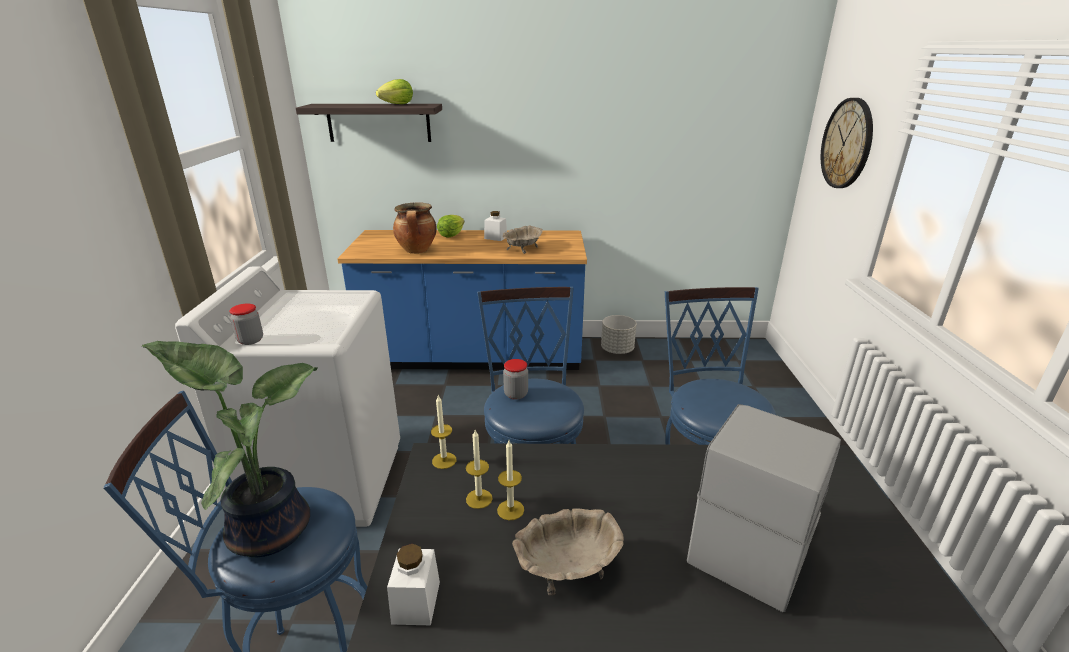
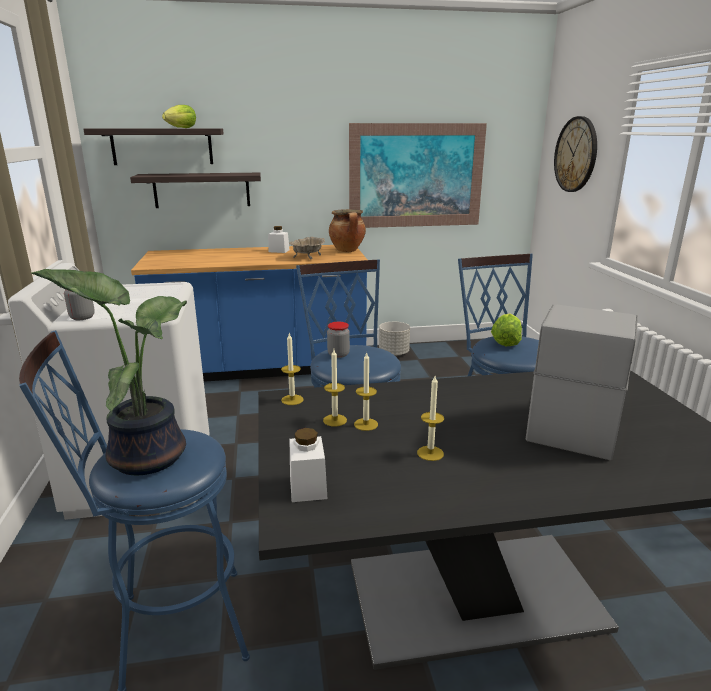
camera: 10 degrees left, 5 degrees down
(417, 251) = (208, 262): cooking pot -> cooking pot (347, 251)
(419, 169) = (202, 190): none -> shelf
(451, 235) = (236, 251): lettuce -> lettuce (505, 342)
(568, 567) = (430, 453): beige bowl -> candle
(655, 157) = (416, 176): none -> picture

